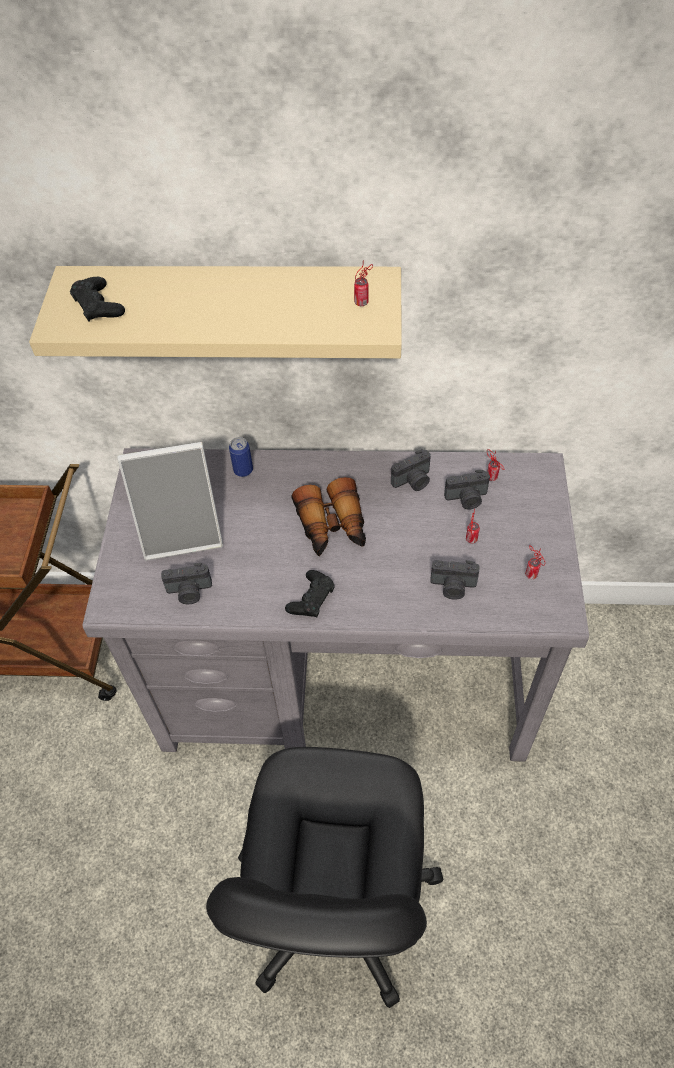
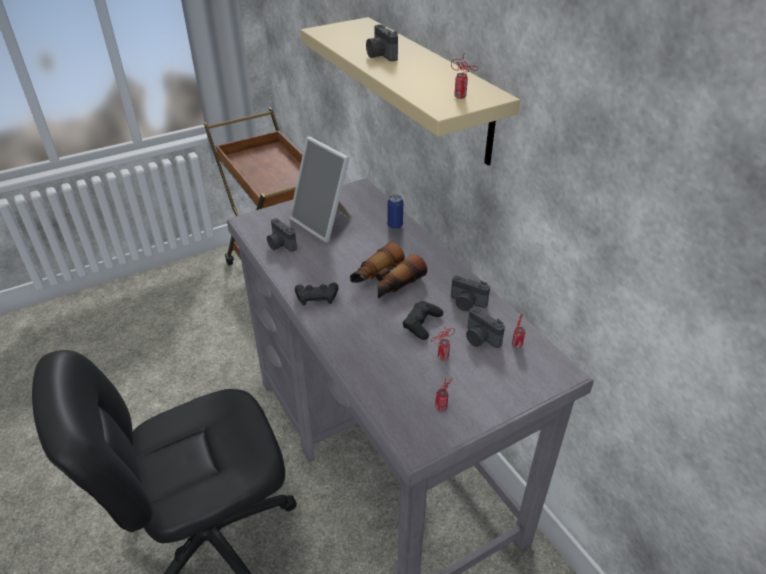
camera: 55 degrees right, 15 degrees down
(98, 306) = (349, 34): black game controller -> black game controller (422, 324)
(453, 587) = (387, 364): camera -> camera (380, 55)

